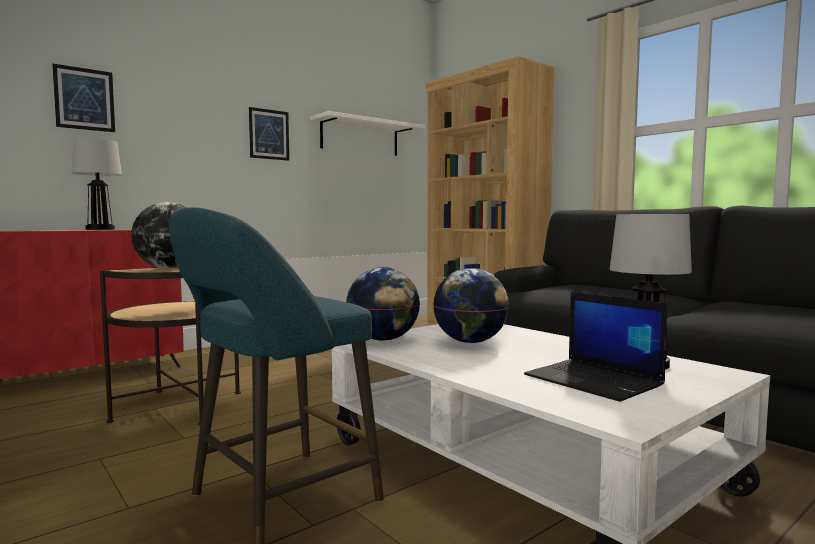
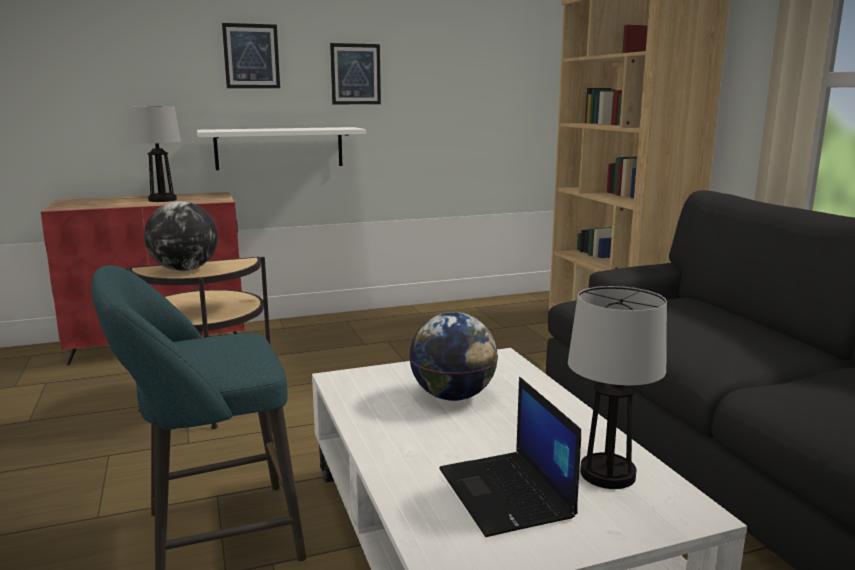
camera: 20 degrees right, 10 degrees up
(84, 99) = (148, 55): picture -> picture (251, 56)
(360, 137) = (477, 66): white shelf -> white shelf (279, 148)
(383, 339) = (365, 378): globe -> none

